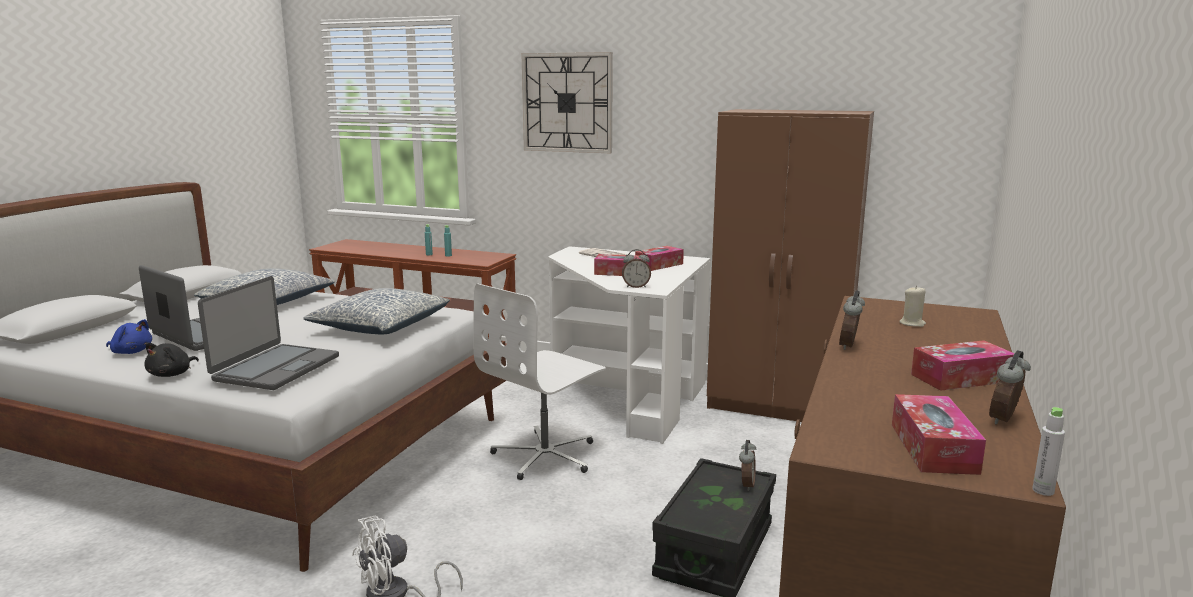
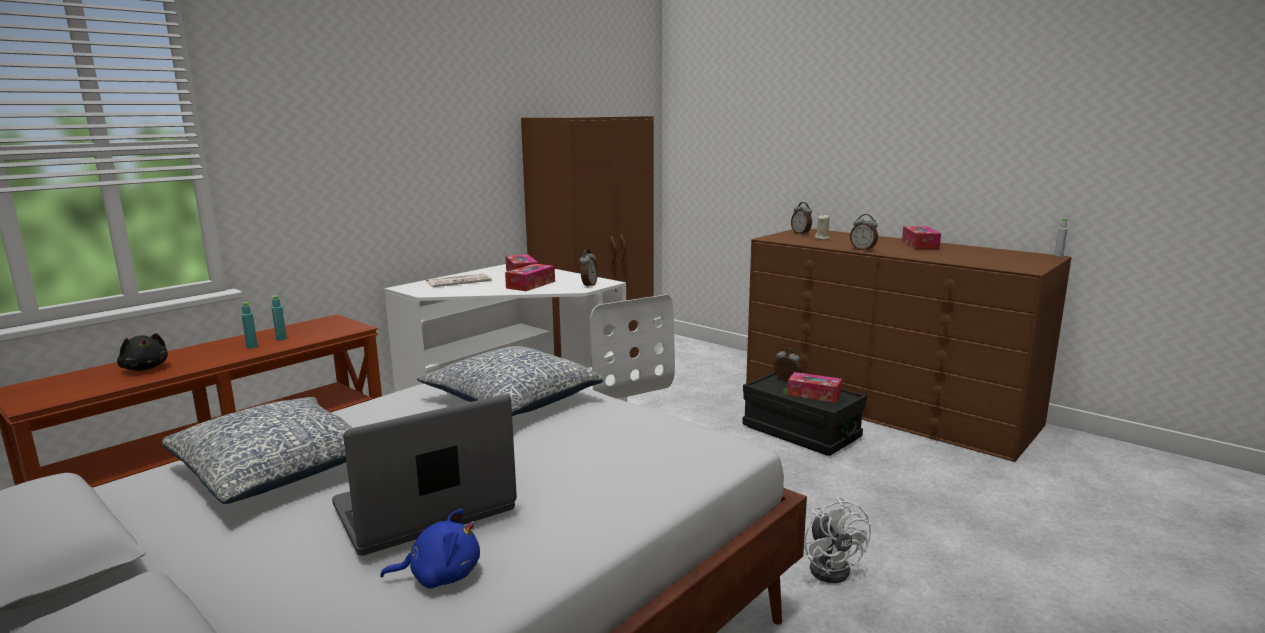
camera: 70 degrees left, 0 degrees up
(131, 352) = (440, 575): blue plush toy -> blue plush toy turned 45 degrees clockwise
(172, 374) = (602, 524): black plush toy -> black plush toy (145, 368)
(275, 368) = (647, 449): laptop -> none
(567, 103) = (358, 115): wall clock -> none
(933, 448) = (1018, 259): tissue box -> tissue box (814, 394)
(1005, 420) = (978, 248): alarm clock -> alarm clock (801, 233)

